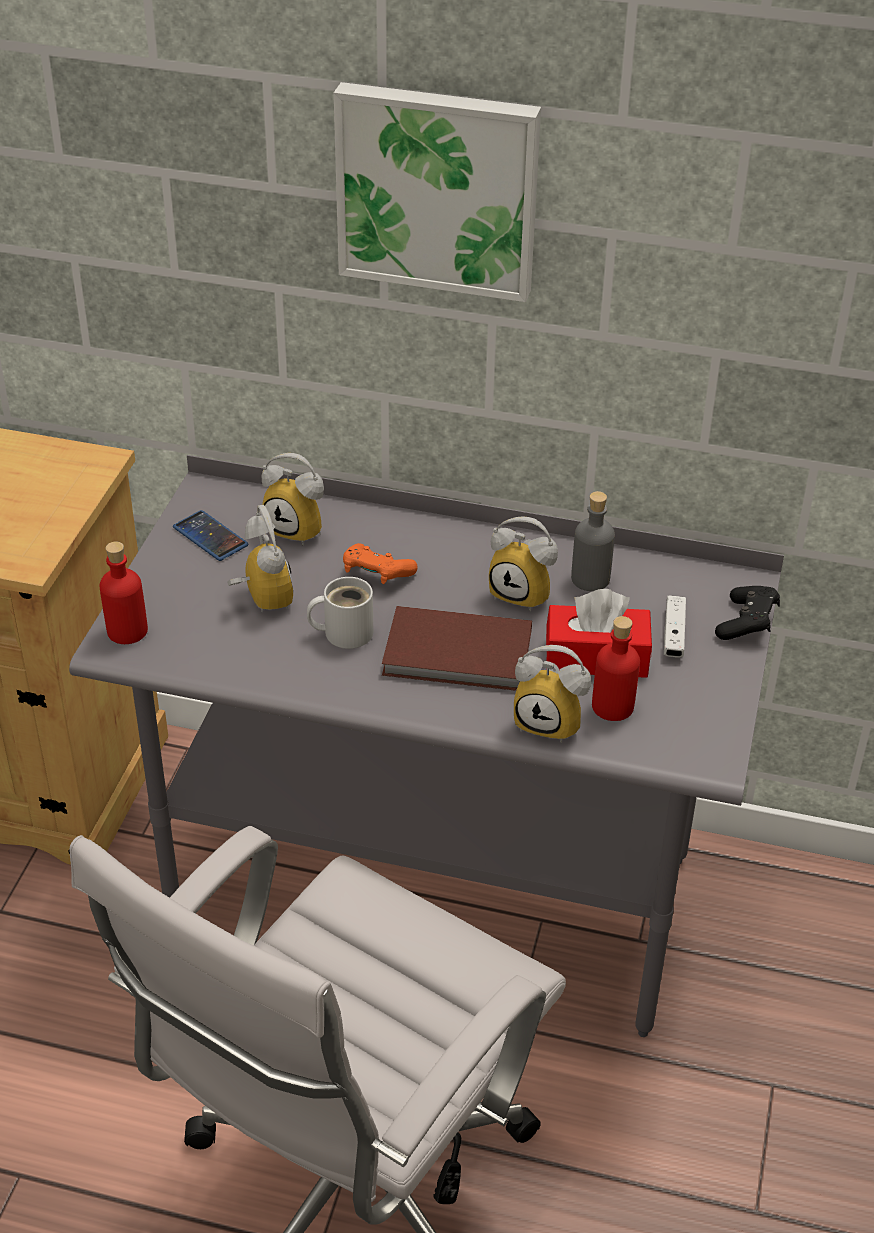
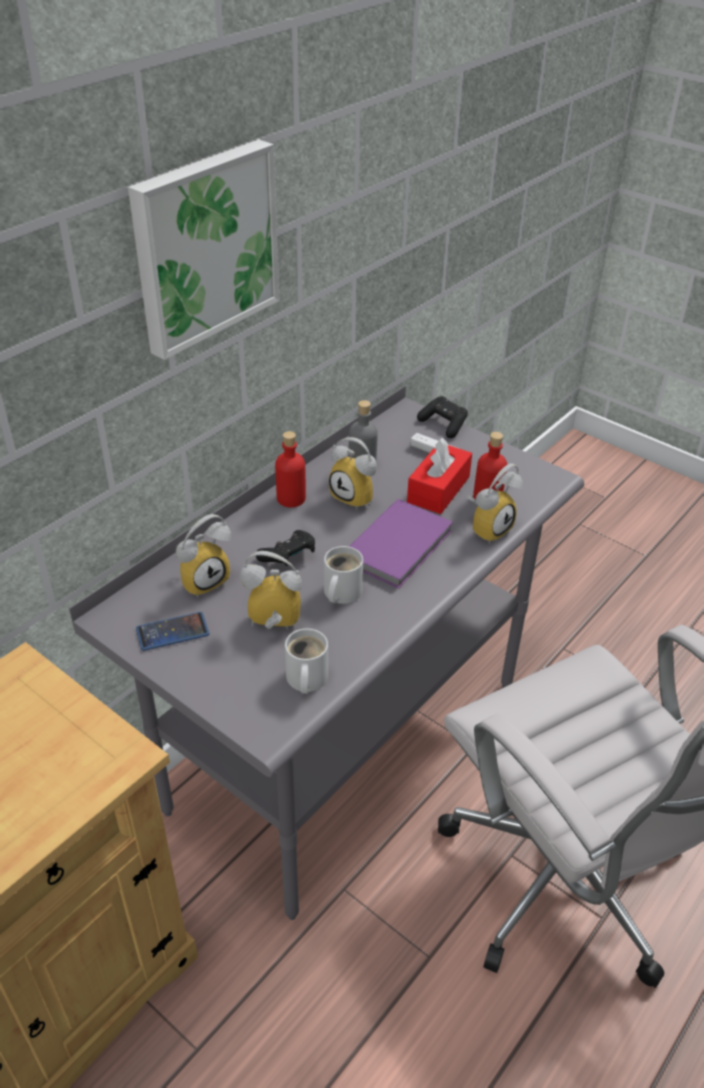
camera: 65 degrees left, 0 degrees up
(127, 631) = (256, 717): red bottle -> red bottle (291, 498)
(196, 647) = (305, 679): none -> white mug
(376, 575) = (288, 557): orange game controller -> black game controller
(459, 655) = (400, 546): brown book -> purple book
(525, 593) = (357, 497): alarm clock -> alarm clock turned 75 degrees clockwise

